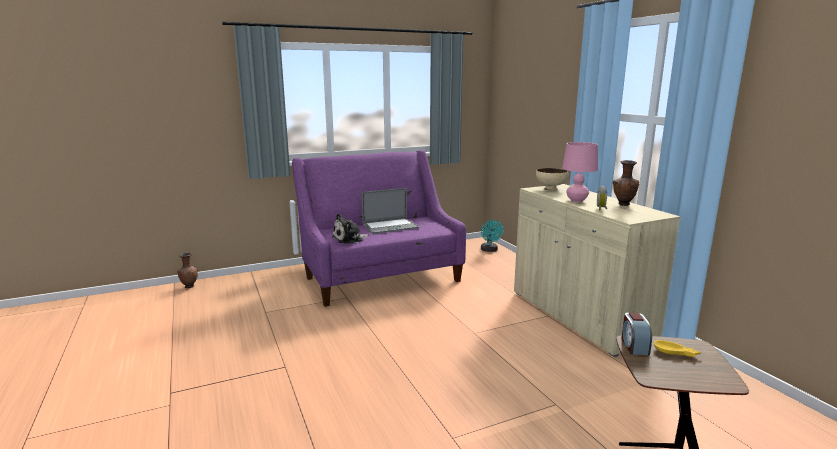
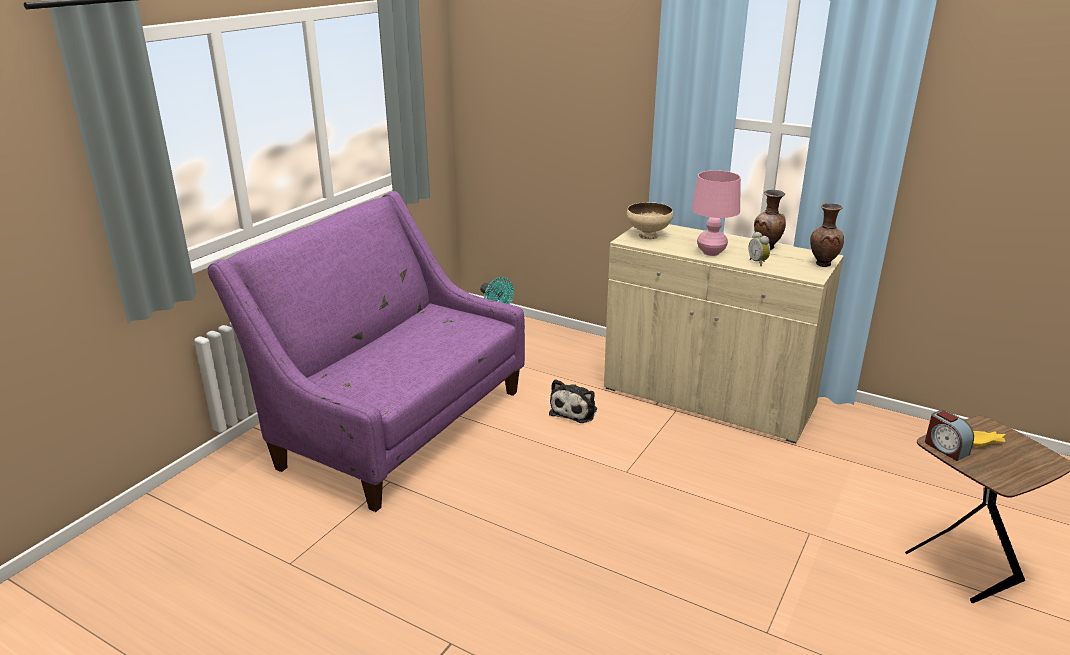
camera: 35 degrees left, 10 degrees up
(189, 286) = (59, 573): brown vase -> brown vase (822, 264)
(350, 239) = (384, 387): plush toy -> plush toy (575, 410)
(390, 226) = (410, 341): laptop -> none

